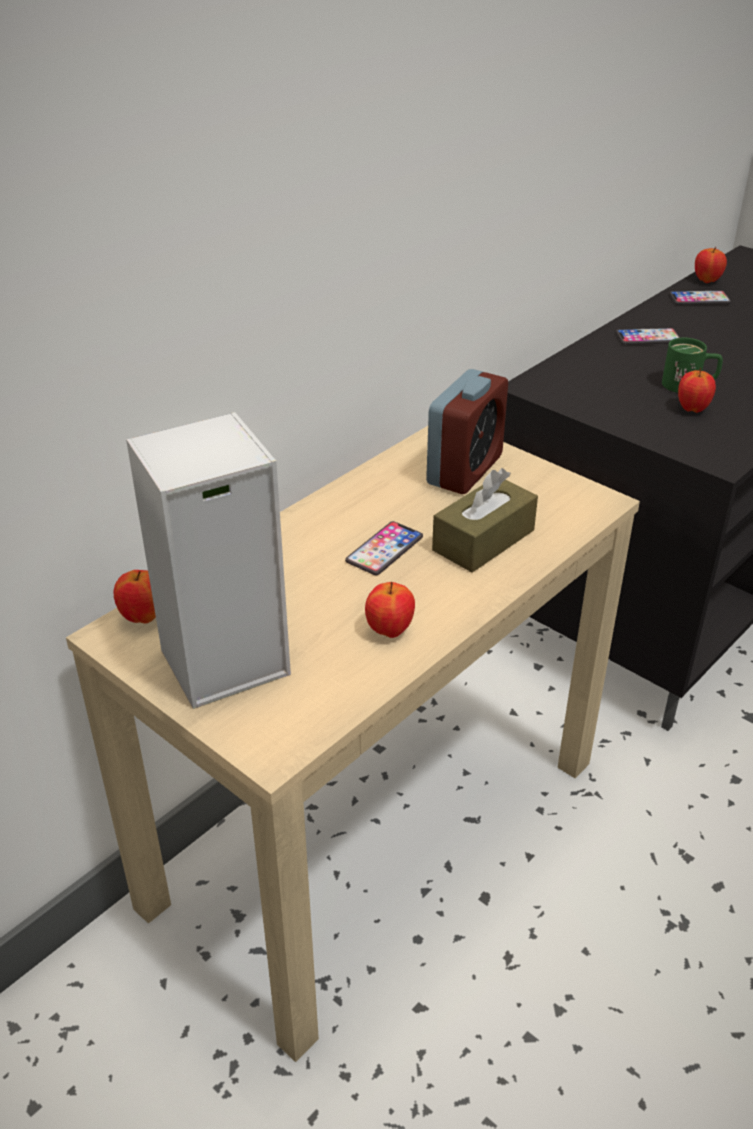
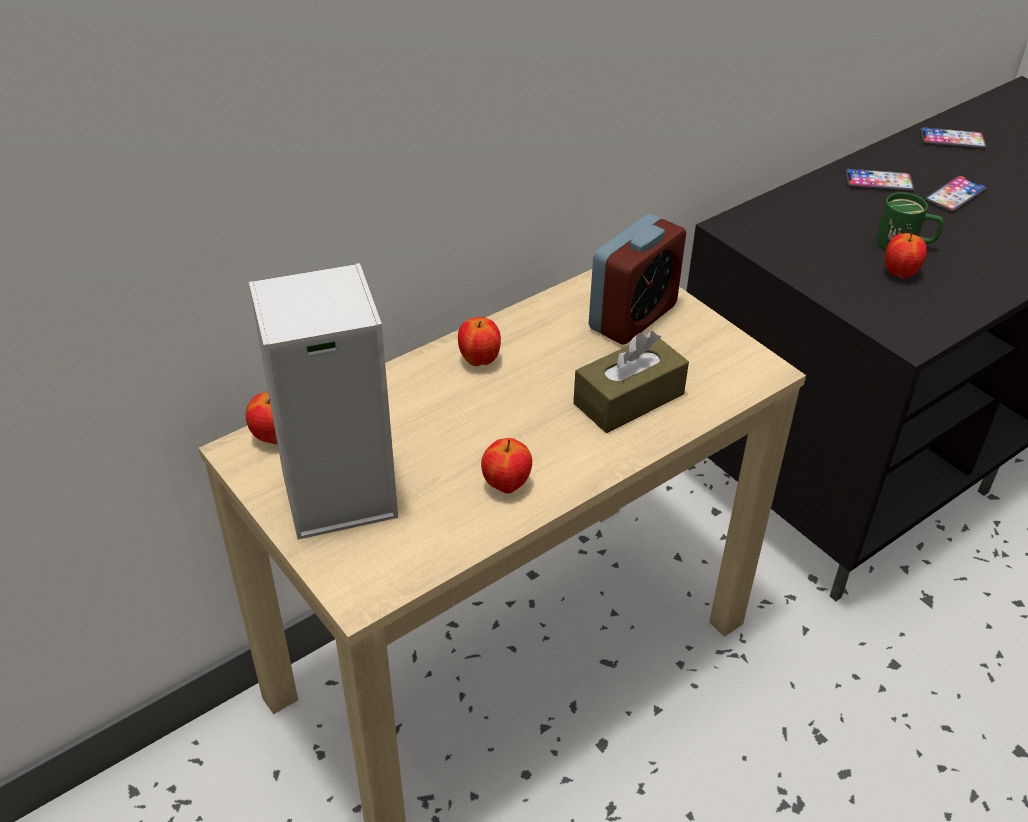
camera: 10 degrees right, 5 degrees up
(384, 549) = (526, 396): phone -> phone (955, 195)
(707, 281) = (968, 117): apple -> apple (479, 360)

